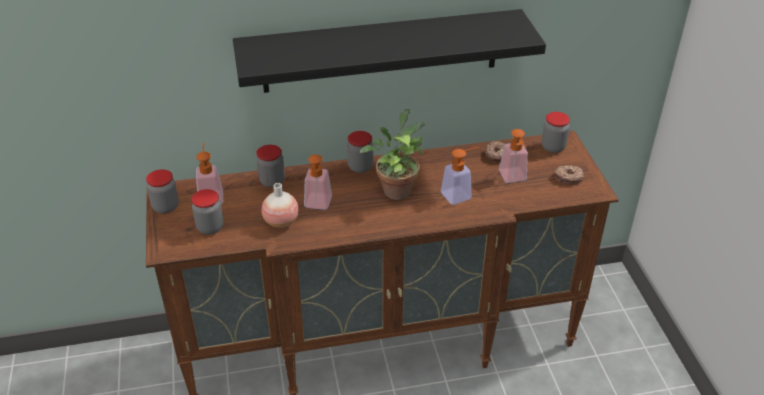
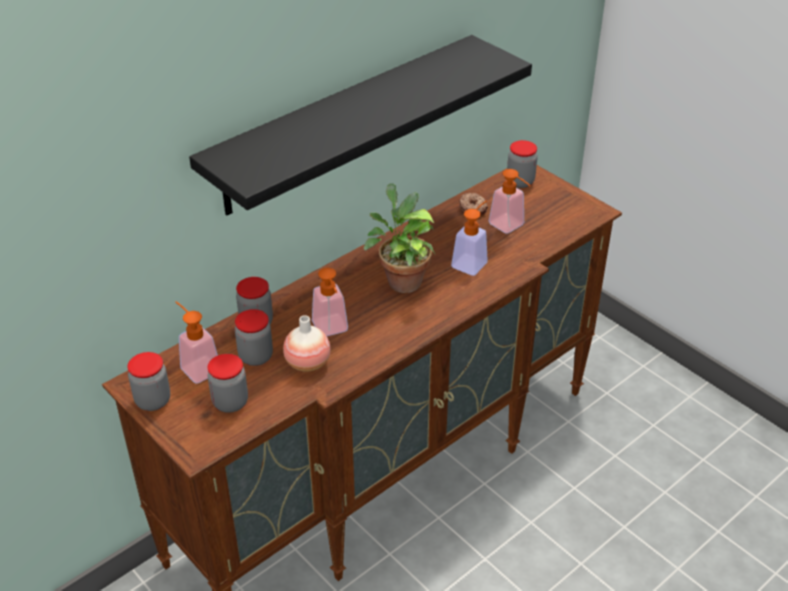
camera: 30 degrees left, 0 degrees up
(360, 167) = (342, 271): jar -> jar (256, 356)
(568, 178) = (560, 207): donut -> none

